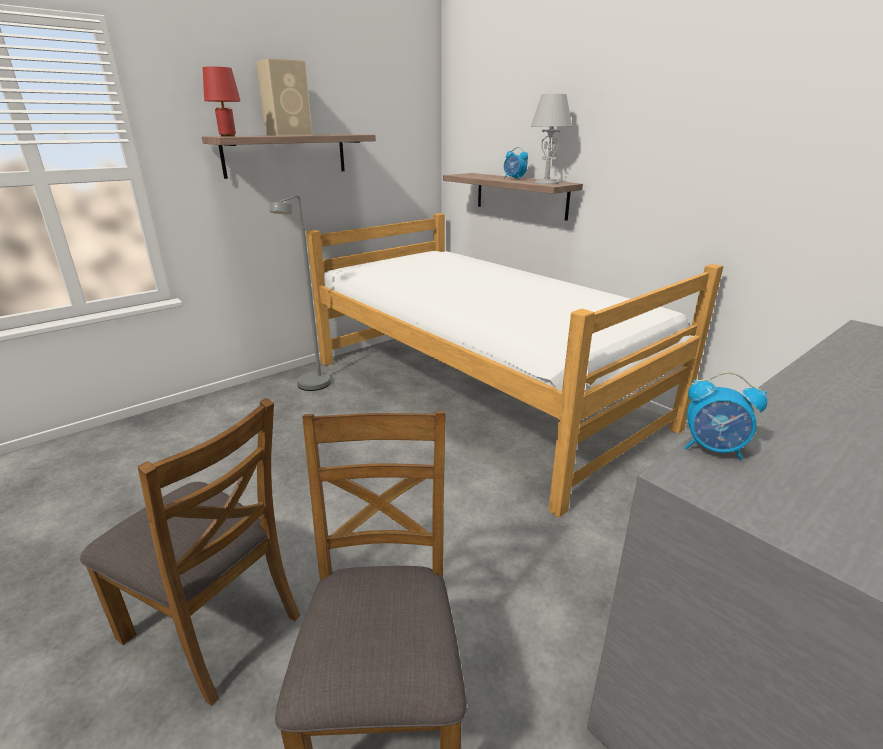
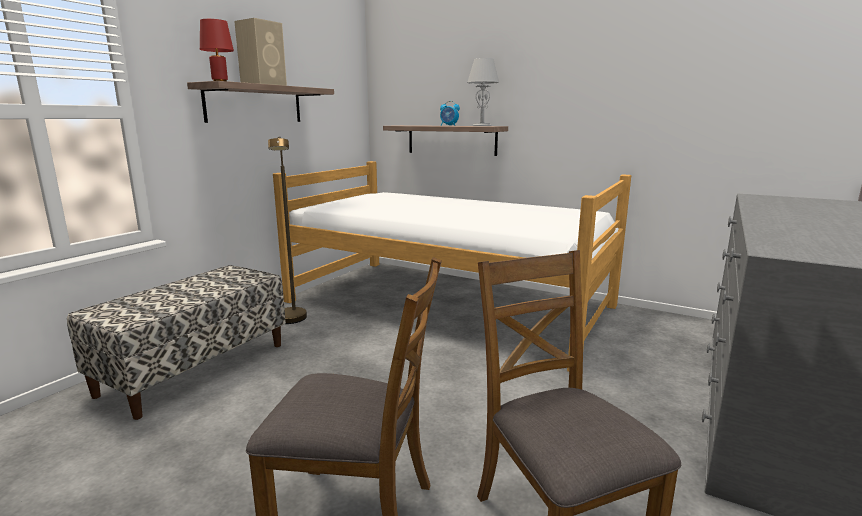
camera: 20 degrees left, 10 degrees down
(198, 427) = (196, 368): none -> bench
(312, 388) = (291, 321): grey floor lamp -> brown floor lamp
(713, 449) = (766, 242): alarm clock -> none

